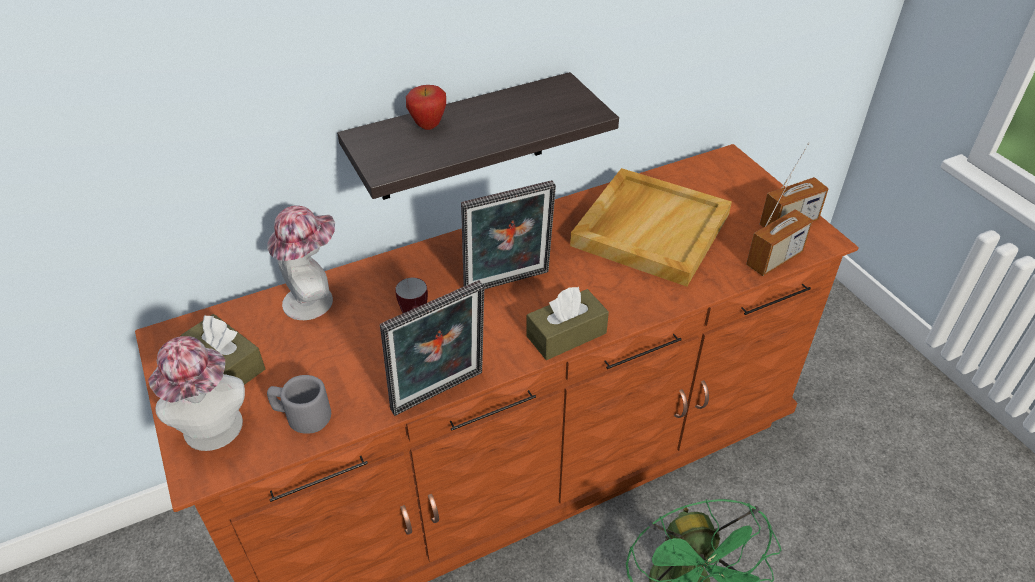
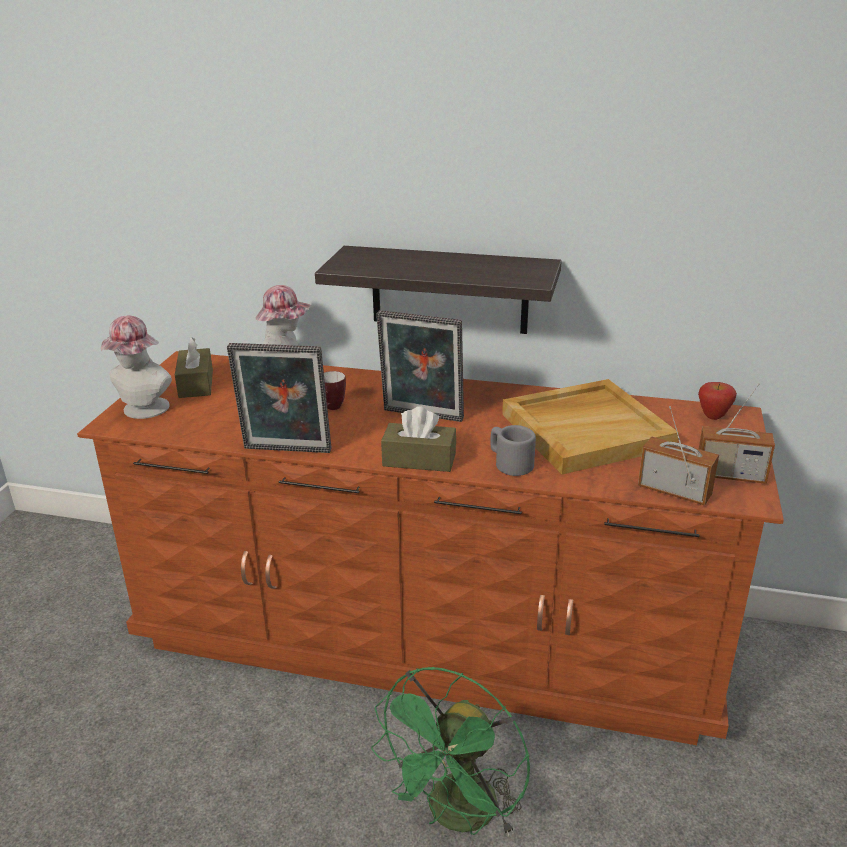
camera: 40 degrees right, 15 degrees down
(301, 415) = (196, 424): grey mug -> grey mug (509, 463)
(428, 126) = (403, 257): apple -> apple (713, 417)
(774, 259) = (674, 491): radio -> radio turned 150 degrees counterclockwise

